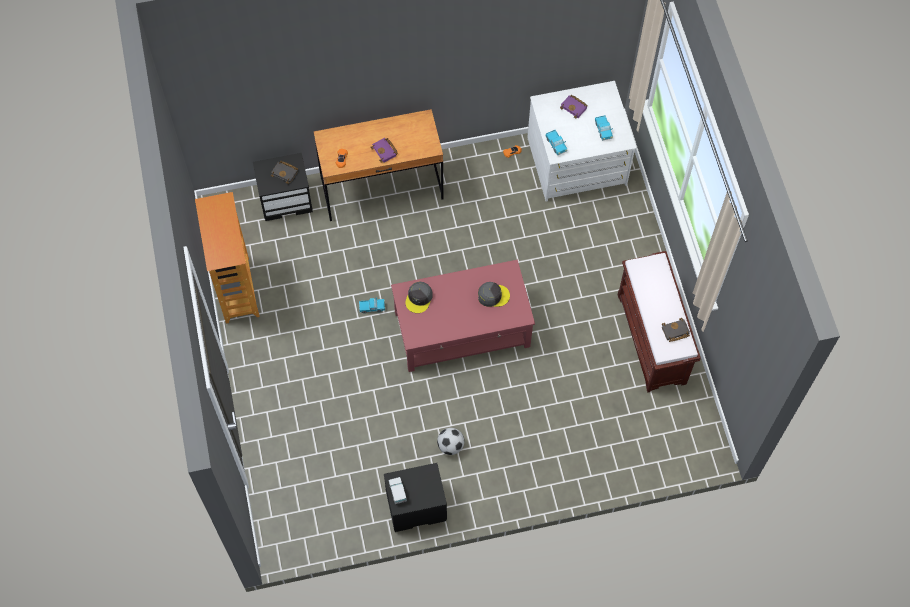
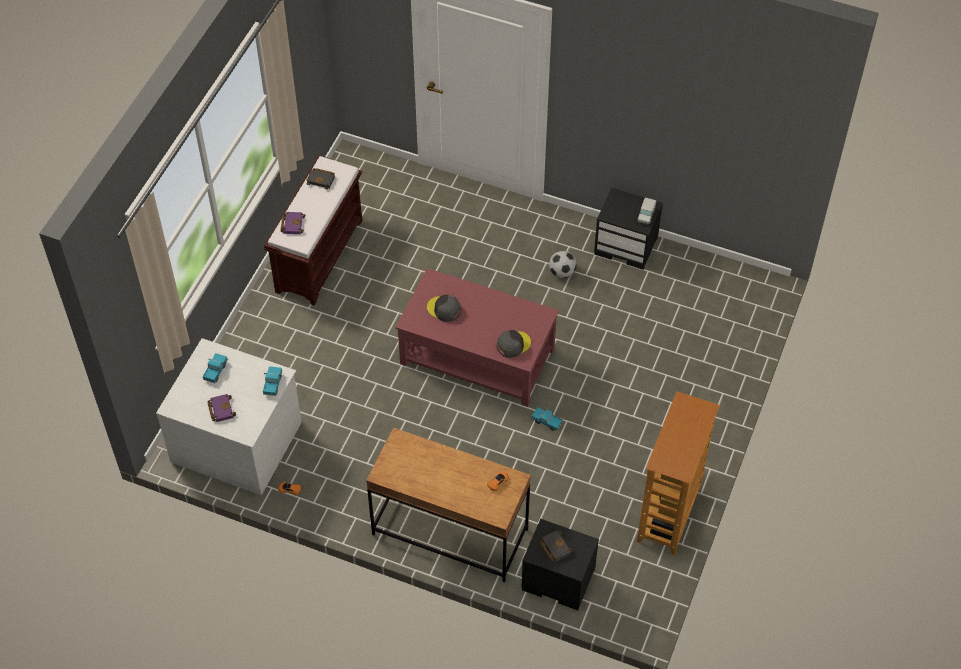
camera: 145 degrees left, 10 degrees down
(385, 151) = (448, 463): purple book -> purple book (292, 224)

